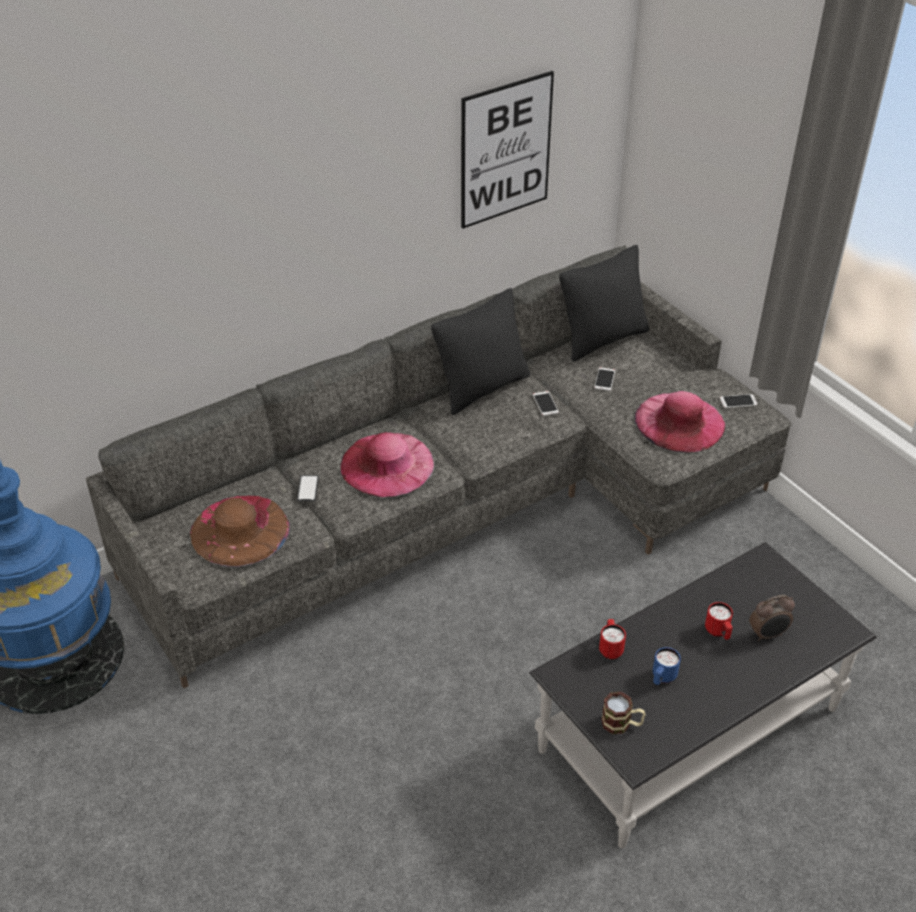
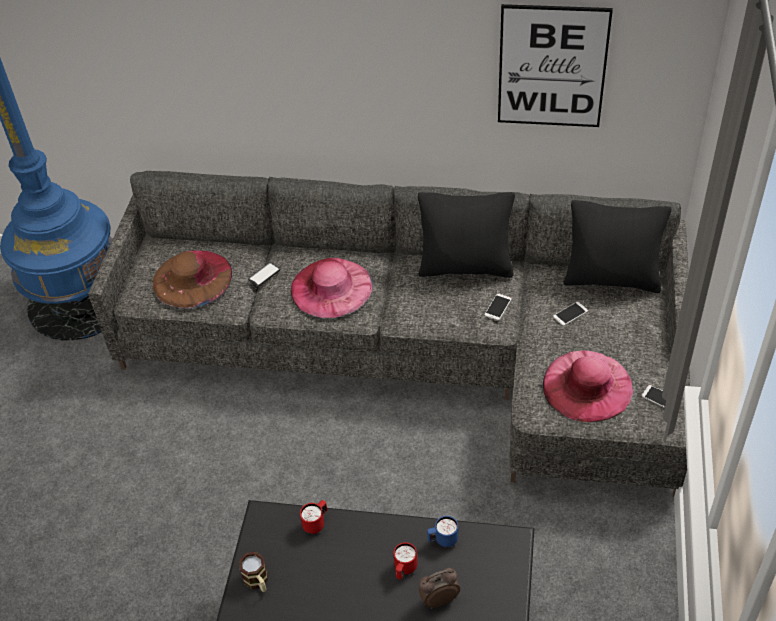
camera: 45 degrees right, 5 degrees up
(662, 678) = (323, 572): blue mug -> blue mug (443, 540)
(768, 635) = (439, 599): alarm clock -> alarm clock turned 135 degrees clockwise

